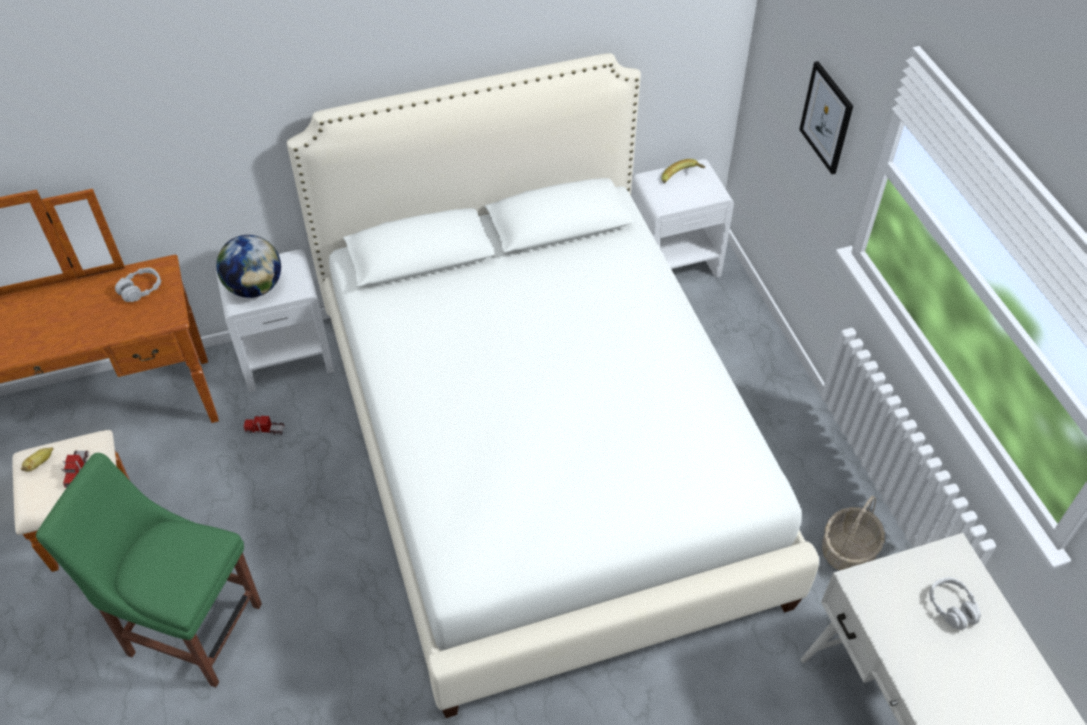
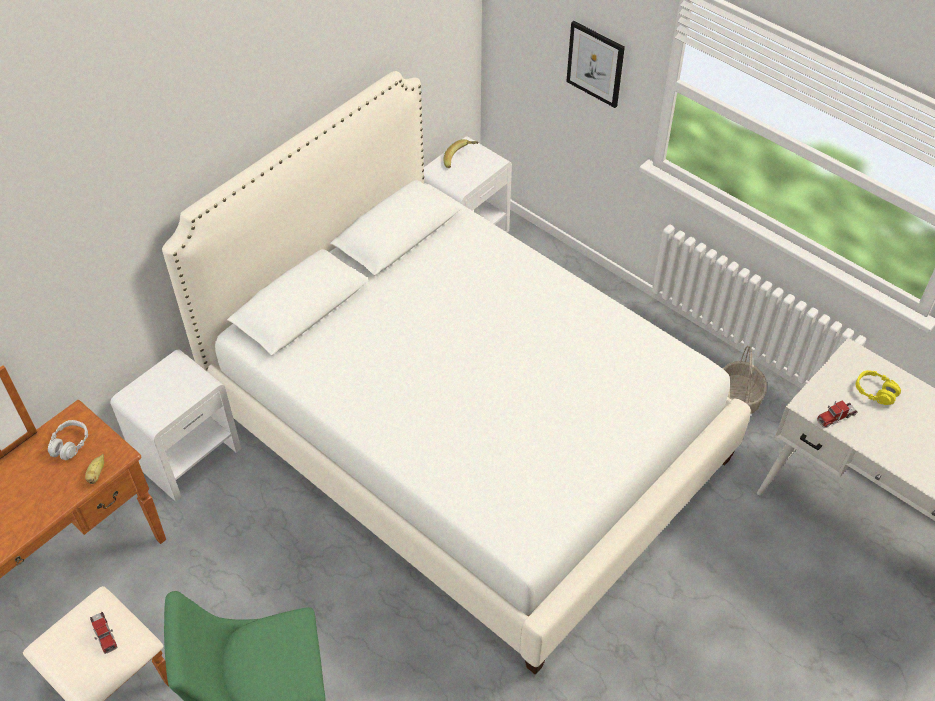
camera: 30 degrees left, 0 degrees up
(39, 463) = (61, 645): banana -> banana (96, 474)
(255, 287) = (161, 399): globe -> none
(265, 429) = (215, 526): toy truck -> toy truck (836, 417)
(951, 607) = (875, 392): grey headphones -> yellow headphones

